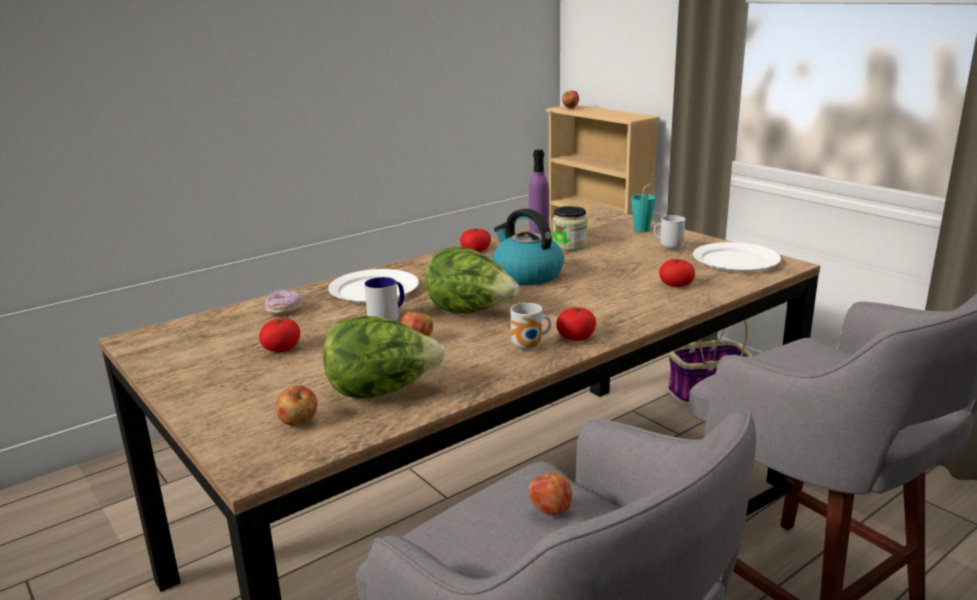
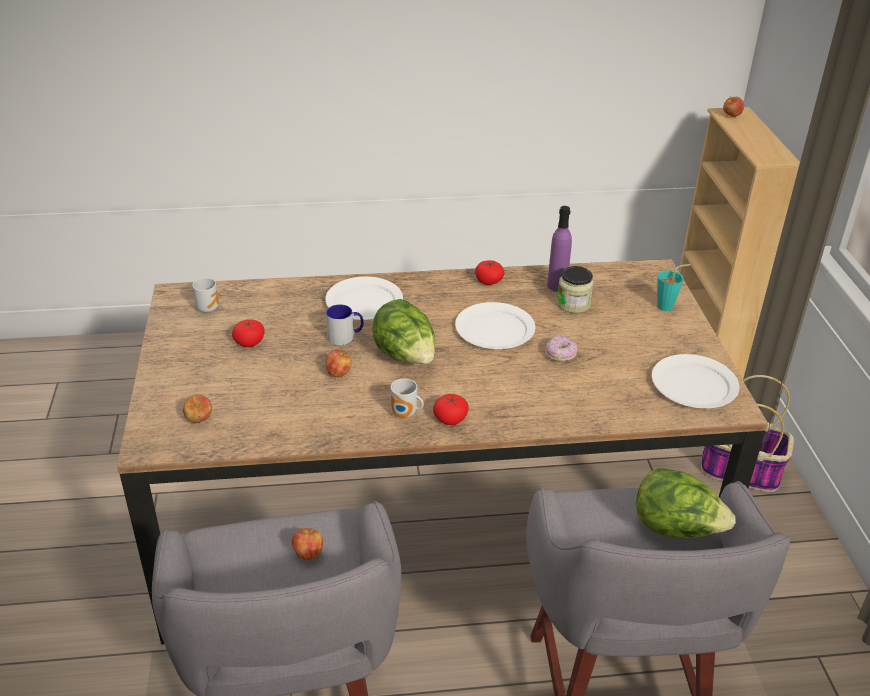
camera: 30 degrees right, 15 degrees up
(284, 310) = (285, 300): donut -> donut (560, 355)
(382, 392) = (270, 414): lettuce -> lettuce (676, 528)
(526, 275) = (494, 329): kettle -> white plate
(669, 248) = (657, 342): mug -> mug (208, 308)
(676, 284) = (600, 393): tomato -> none

